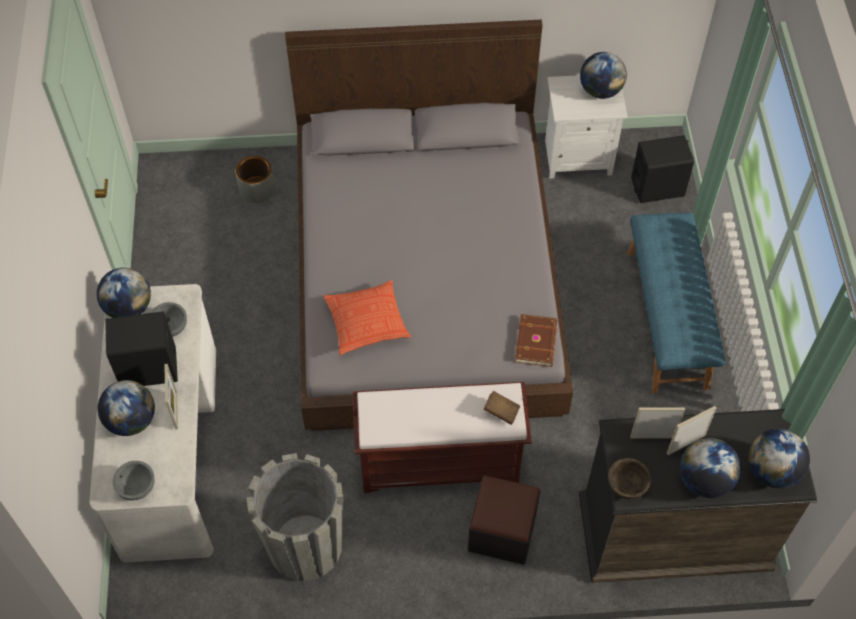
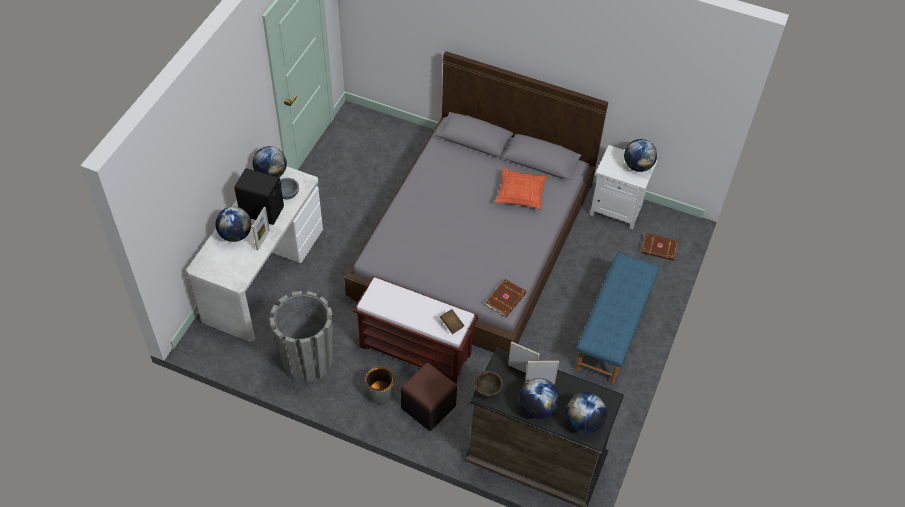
camera: 25 degrees right, 5 degrees down
(136, 486) = (217, 270): grey bowl -> none
(257, 189) = (402, 148): grey planter -> grey planter (380, 392)
(367, 323) = (409, 245): orange pillow -> orange pillow (521, 194)
(657, 187) = (659, 249): black speaker -> brown book

